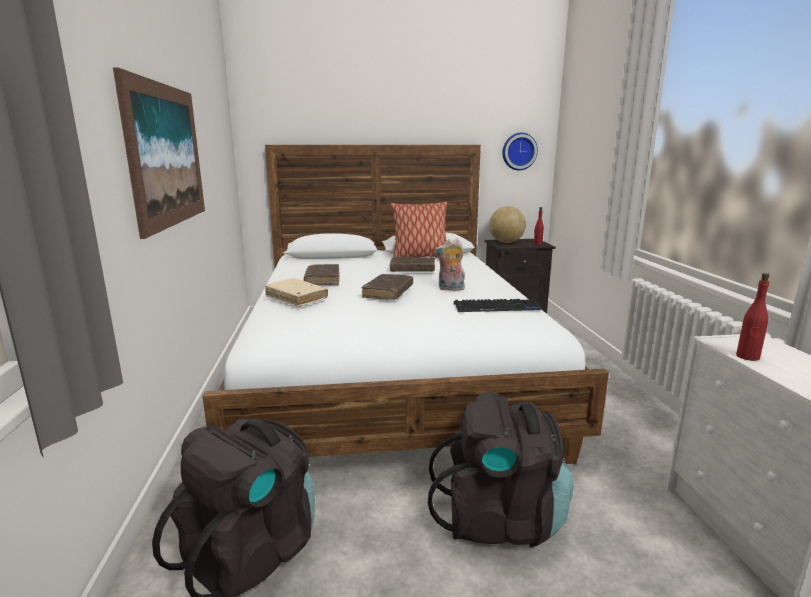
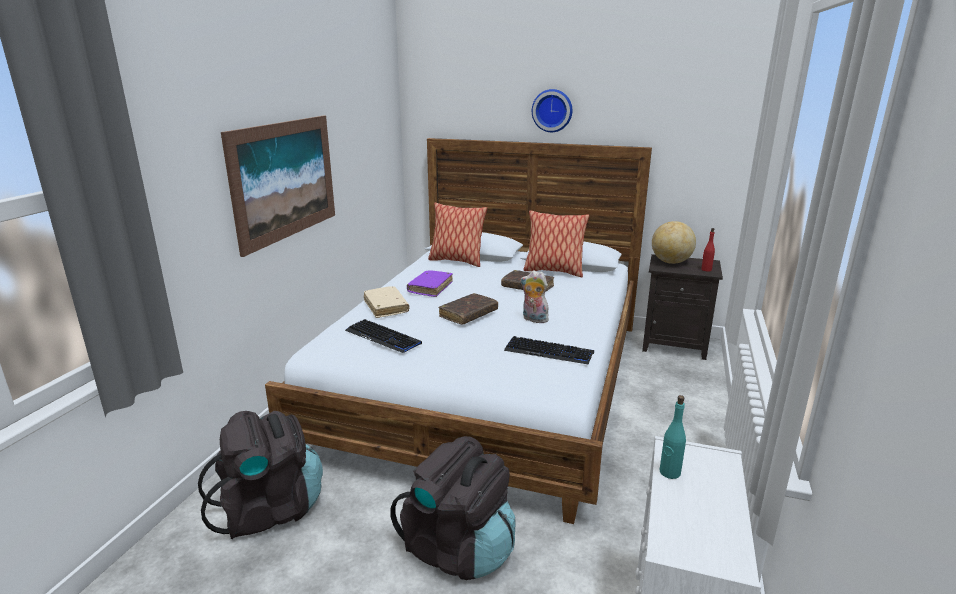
camera: 25 degrees right, 5 degrees up
(321, 260) = (456, 261): none -> pillow
(322, 280) = (430, 288): brown book -> purple book
(327, 320) = (383, 337): none -> keyboard
(518, 151) = (702, 157): wall clock -> wall clock (552, 110)
(747, 357) = (669, 472): red bottle -> turquoise bottle

